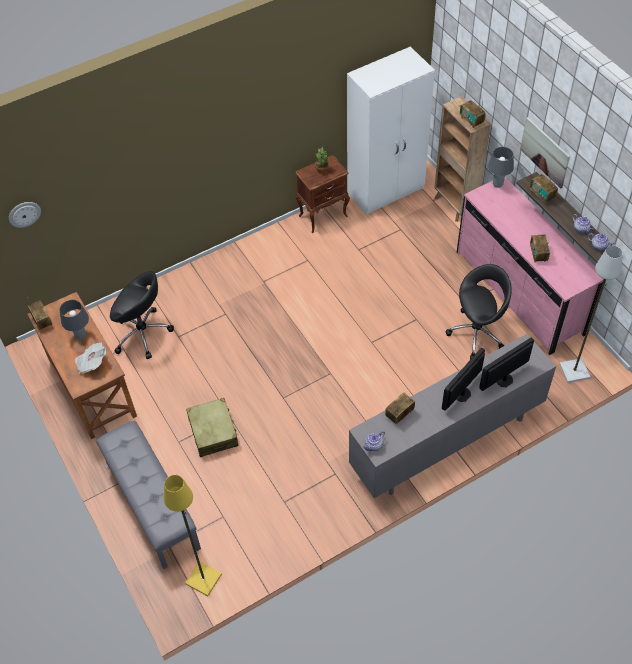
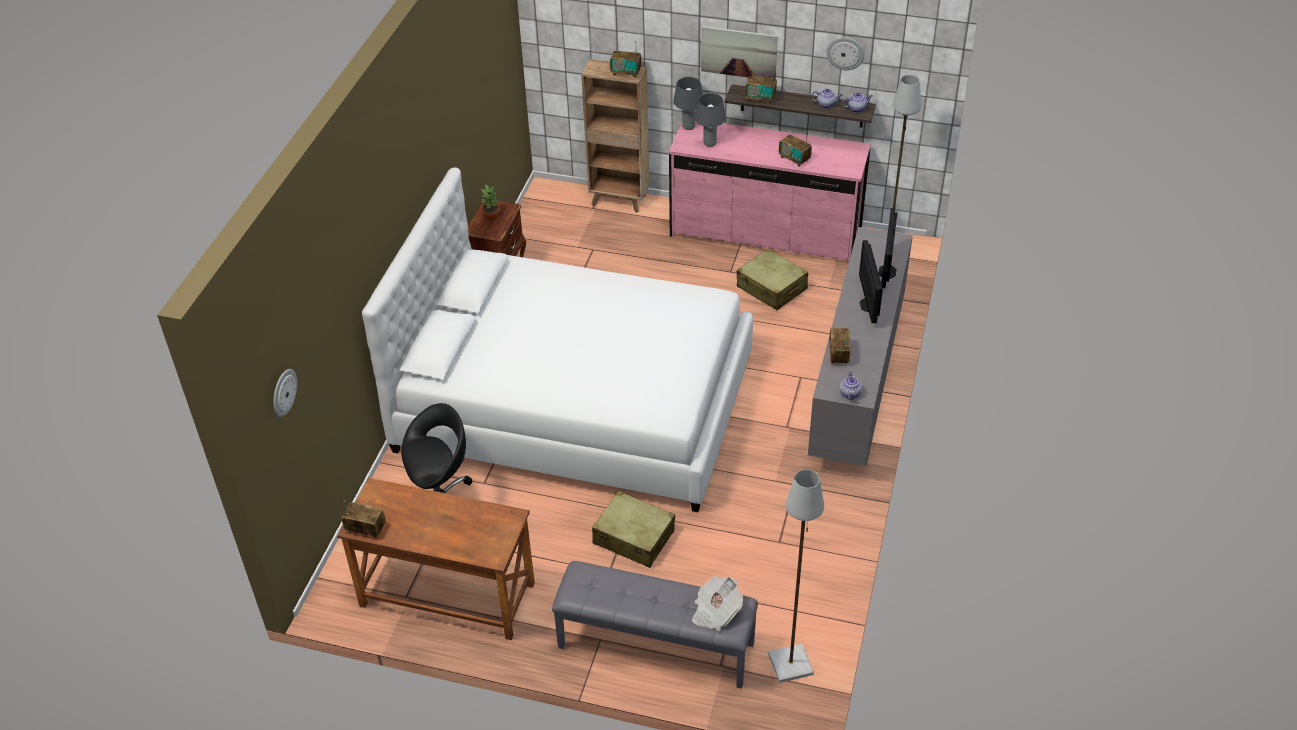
camera: 45 degrees left, 10 degrees down
(80, 336) = (432, 512): grey table lamp -> grey table lamp (710, 144)
(91, 363) = (479, 526): newspaper -> newspaper (715, 612)
(204, 579) = (791, 663): yellow floor lamp -> grey floor lamp
(277, 323) = (574, 403): none -> white bed
(386, 191) = (537, 226): white wardrobe -> none
(477, 333) = (771, 288): black office chair -> beige suitcase
(608, 199) = (845, 53): none -> wall clock

